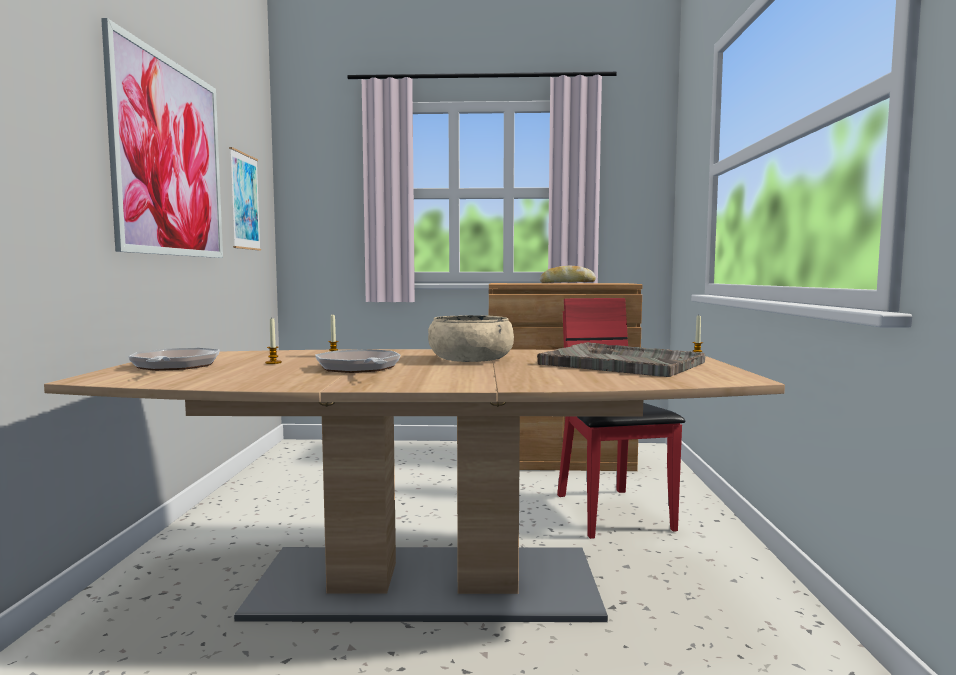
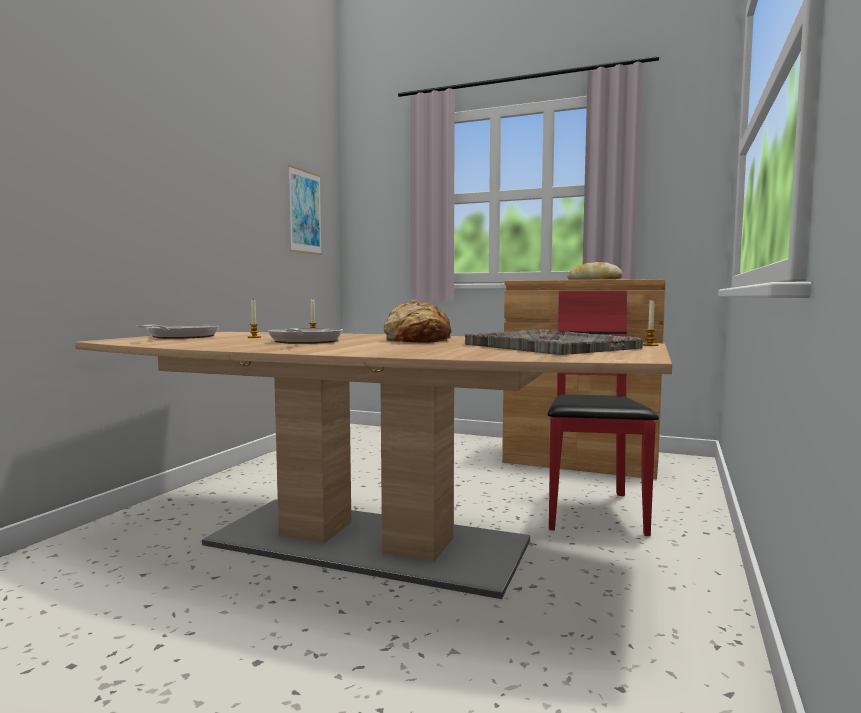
camera: 20 degrees right, 0 degrees up
(170, 158) = (221, 175): picture -> none
(470, 359) = (417, 340): beige bowl -> bread

